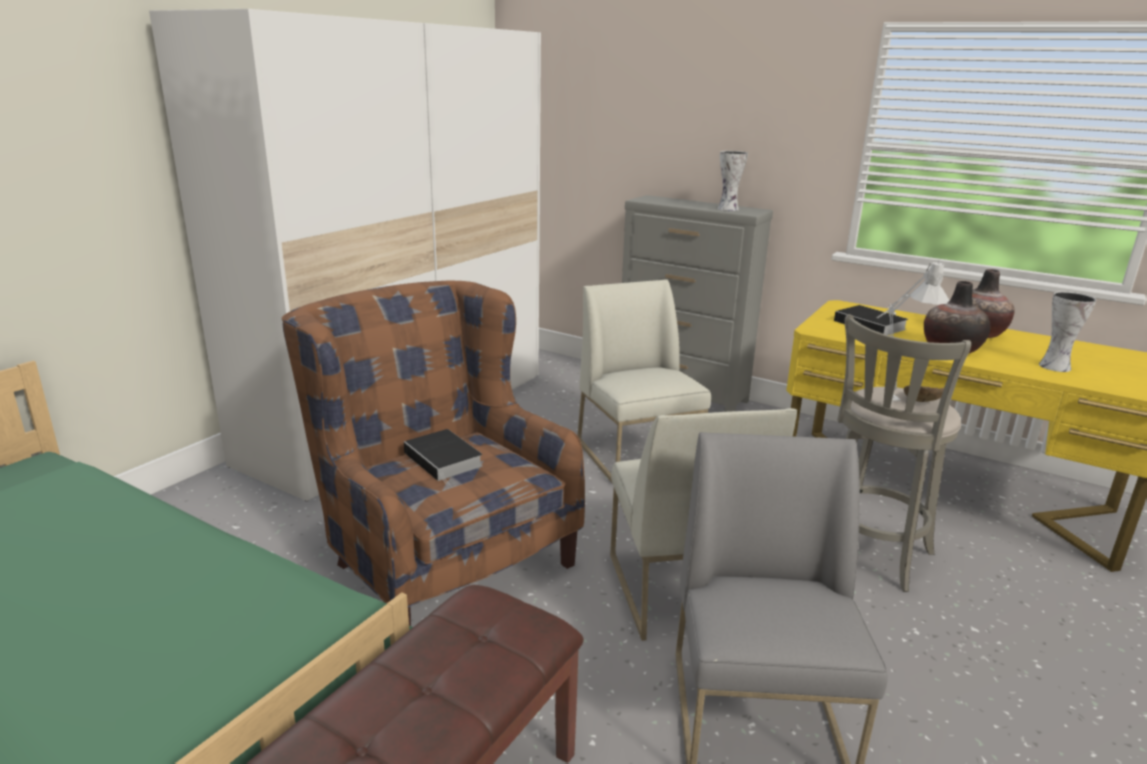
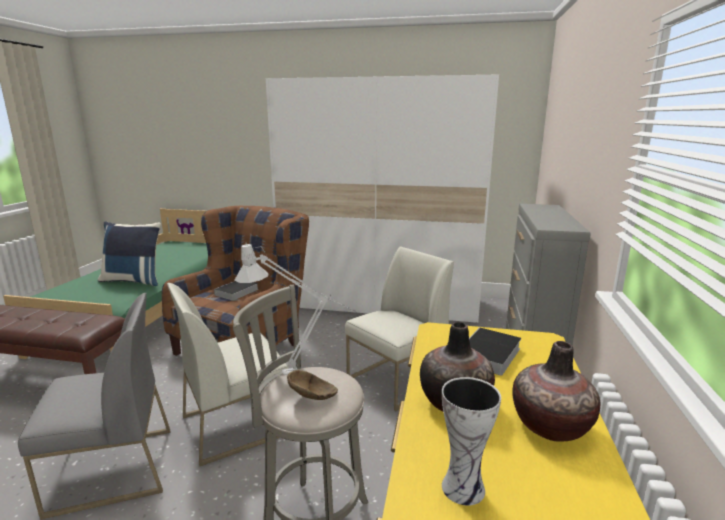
camera: 70 degrees right, 5 degrees down
(184, 587) = (134, 280): none -> blue pillow
(728, 209) = (550, 222): vase -> none

